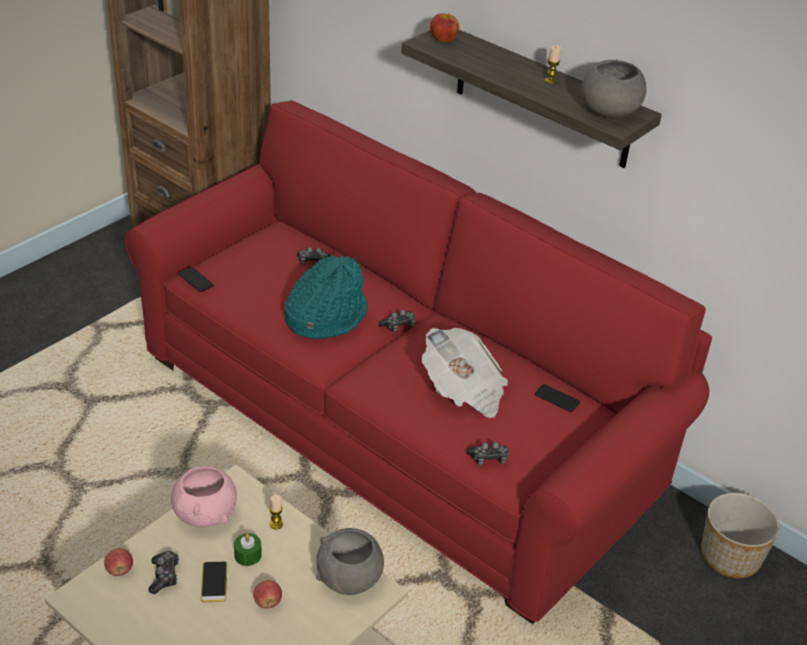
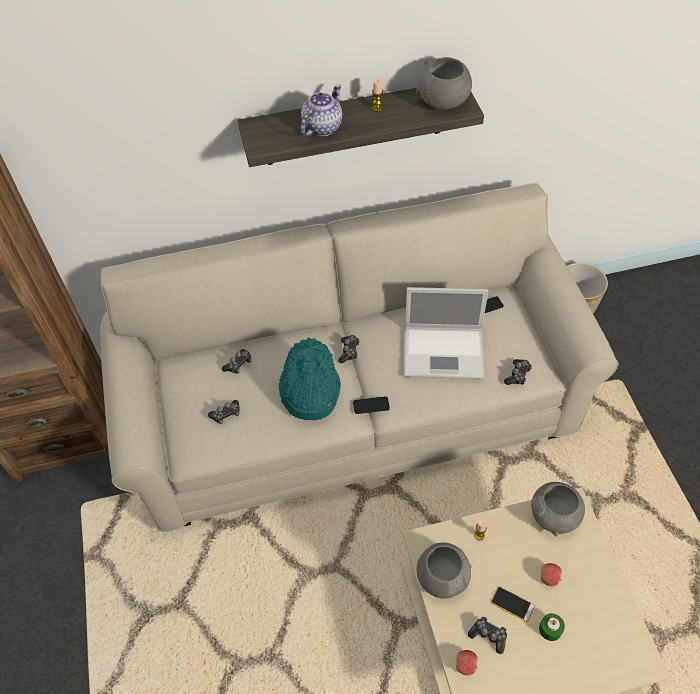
camera: 50 degrees left, 15 degrees up
(196, 280) = (195, 455): phone -> phone (371, 405)
(205, 514) = (442, 577): pink bowl -> grey bowl
(248, 555) = (498, 569): green candle -> green candle (550, 629)
(252, 278) = (226, 414): none -> game controller
(398, 423) = (353, 407): red sofa -> beige sofa
(443, 39) = (265, 133): apple -> none
(463, 390) = (445, 352): newspaper -> laptop
(487, 62) = (322, 127): none -> teapot

